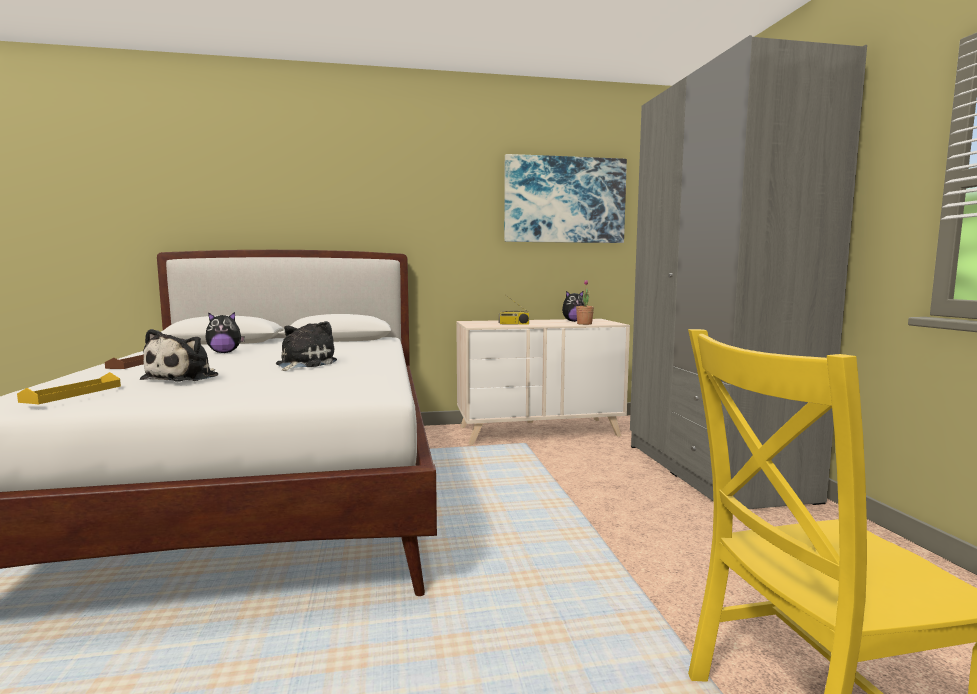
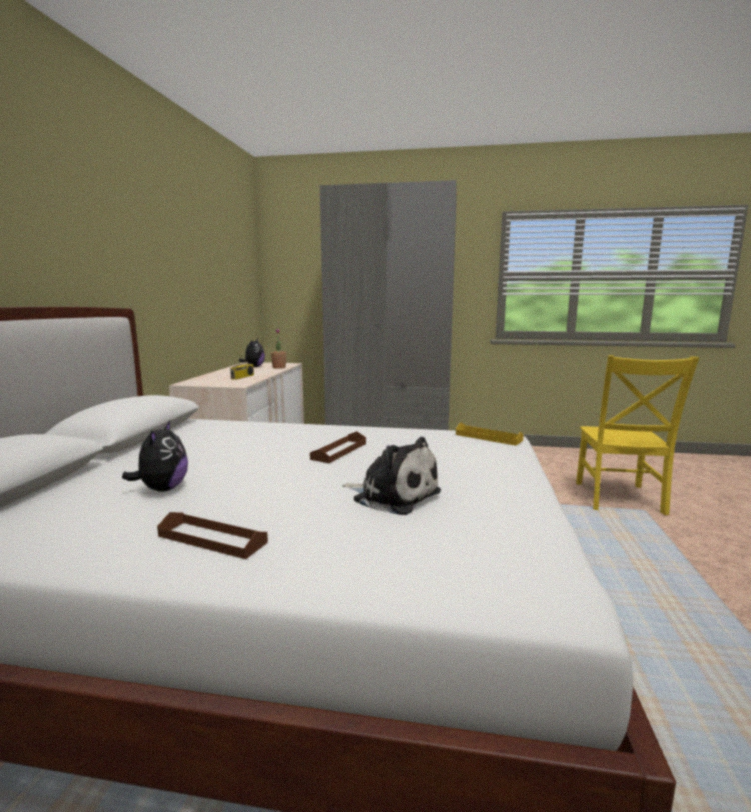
camera: 70 degrees left, 5 degrees up
(72, 394) = (500, 539): yellow tray -> yellow tray (488, 437)
(303, 364) = (339, 451): plush toy -> brown tray
(564, 200) = (215, 249): picture -> none

